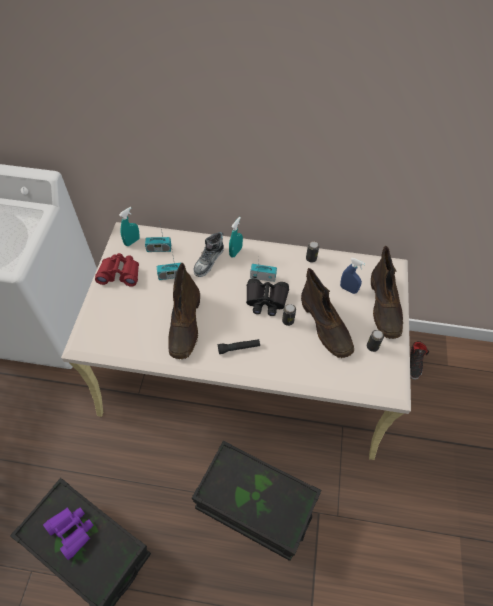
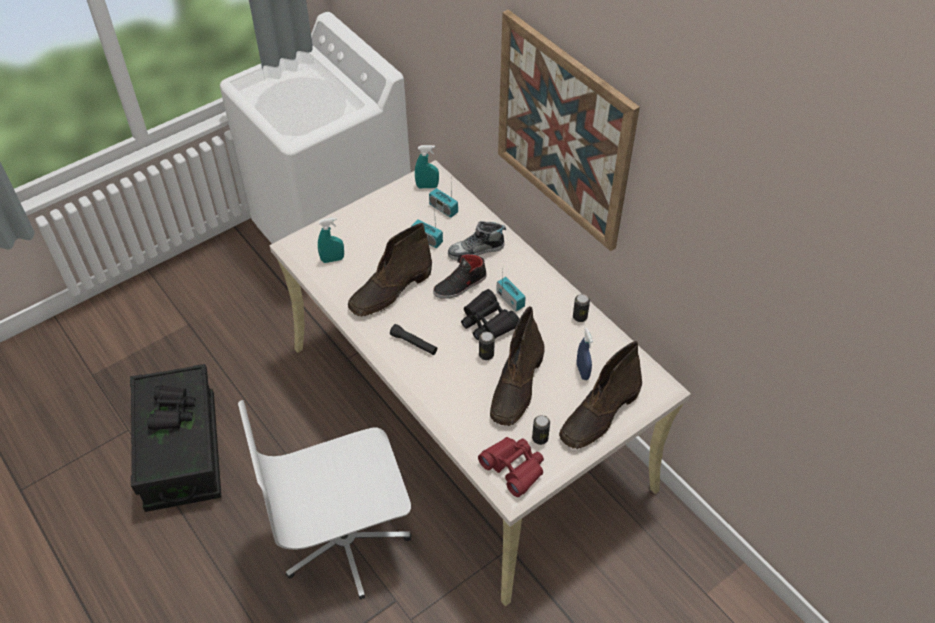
camera: 45 degrees right, 5 degrees down
(71, 531) = (172, 412): purple binoculars -> black binoculars
(120, 273) = (385, 208): red binoculars -> red binoculars (514, 468)
(235, 252) = (511, 259): turquoise spray bottle -> turquoise spray bottle (332, 259)
(255, 505) = (345, 541): black storage box -> white office chair
(257, 133) = (563, 131): none -> picture
(415, 363) = (666, 558): black shoe -> black shoe (460, 285)

